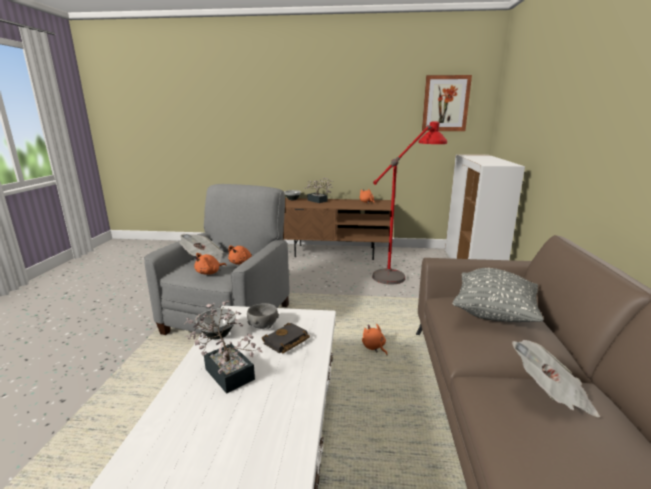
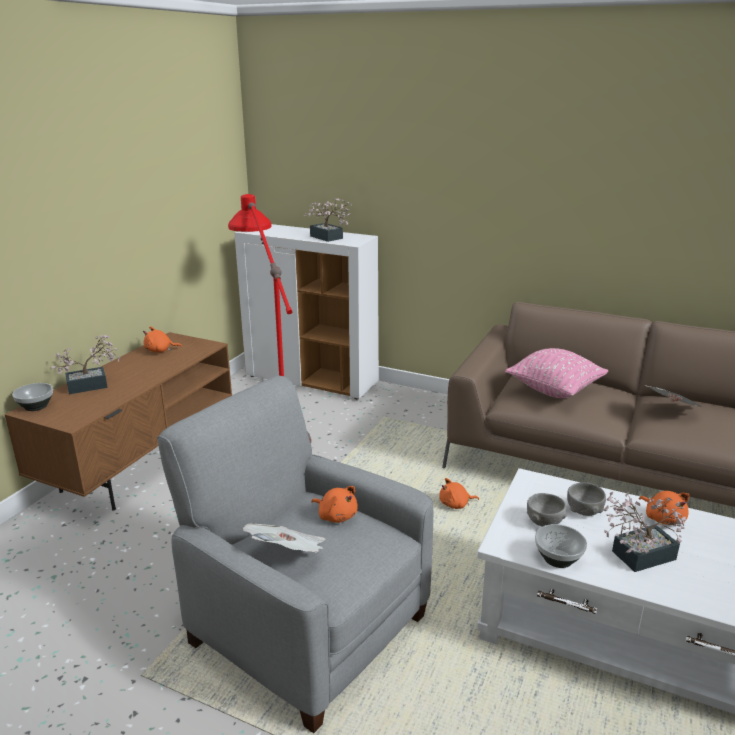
camera: 70 degrees left, 5 degrees up
(209, 273) = (363, 552): orange plush toy -> orange plush toy (663, 518)
(286, 342) = (584, 511): black book -> grey bowl
(445, 103) = (201, 158): picture -> none
(487, 161) = (328, 238): none -> potted plant
(493, 313) = (554, 390): grey pillow -> pink pillow

